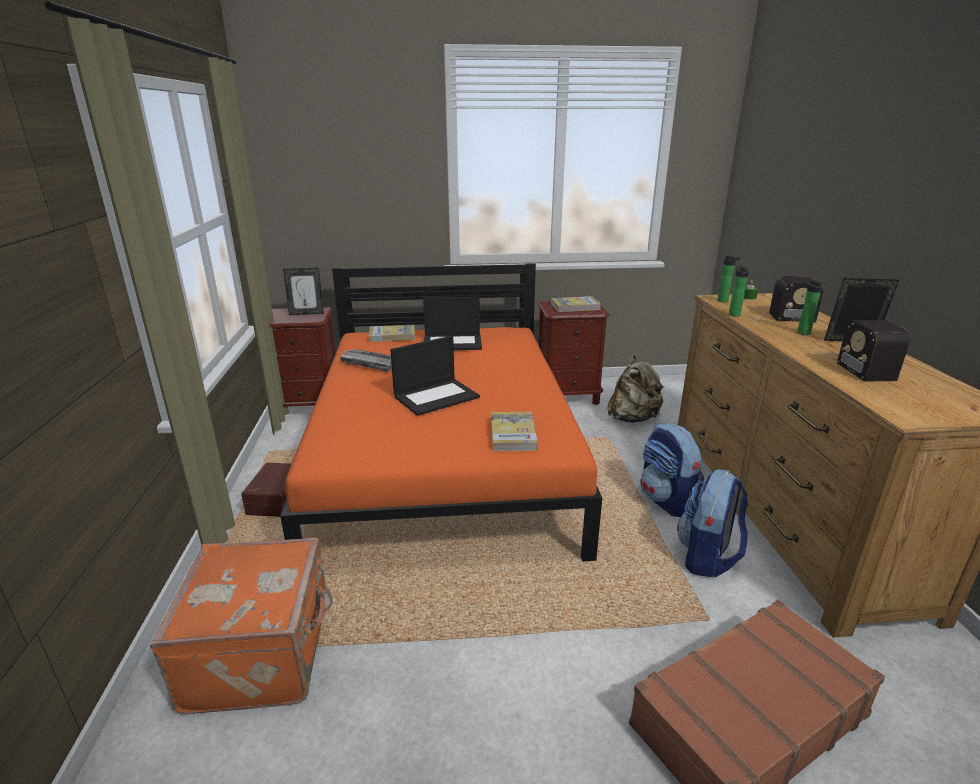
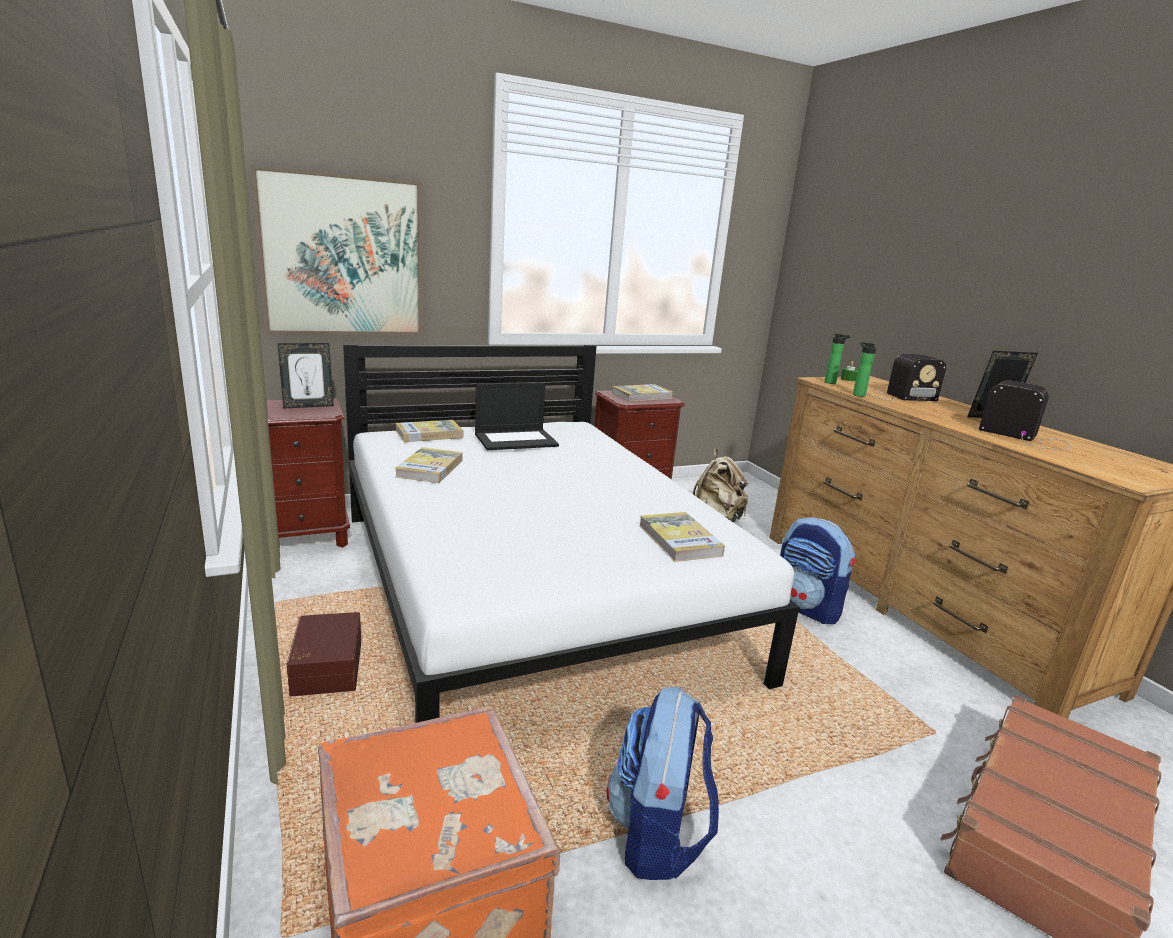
camera: 20 degrees left, 5 degrees down
(335, 201) = (343, 256): none -> picture
(371, 364) = (430, 468): keyboard -> book
(436, 396) = (550, 503): laptop -> none
(443, 460) = (530, 589): orange bed -> white bed
(707, 557) = (887, 664): backpack -> backpack (657, 835)
(802, 332) = (939, 410): bottle -> none
(859, 365) = (1026, 438): radio -> radio turned 150 degrees clockwise

